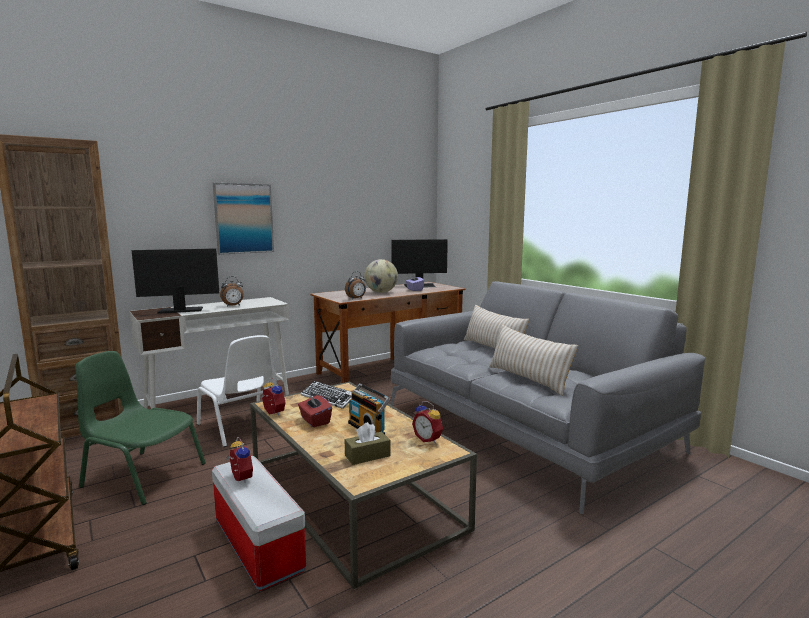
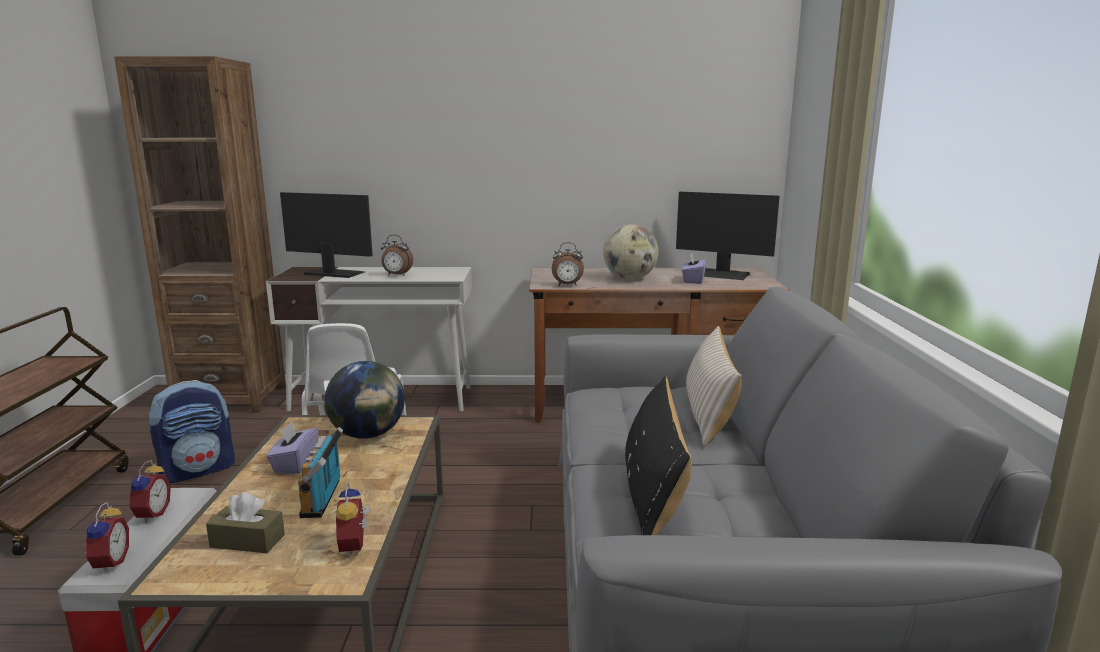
camera: 35 degrees right, 5 degrees up
(143, 475) = (198, 470): green chair -> backpack
(243, 218) = (437, 153): picture -> none
(272, 413) = (276, 437): alarm clock -> alarm clock (108, 563)
(315, 421) = (295, 464): red tissue box -> purple tissue box
(328, 398) = (368, 435): keyboard -> globe
(528, 379) = (653, 492): beige pillow -> black pillow

